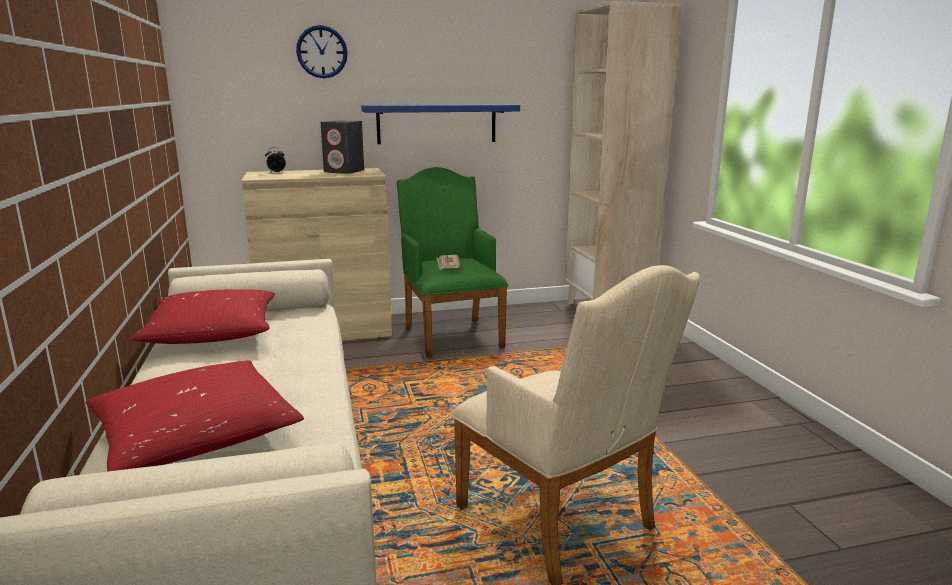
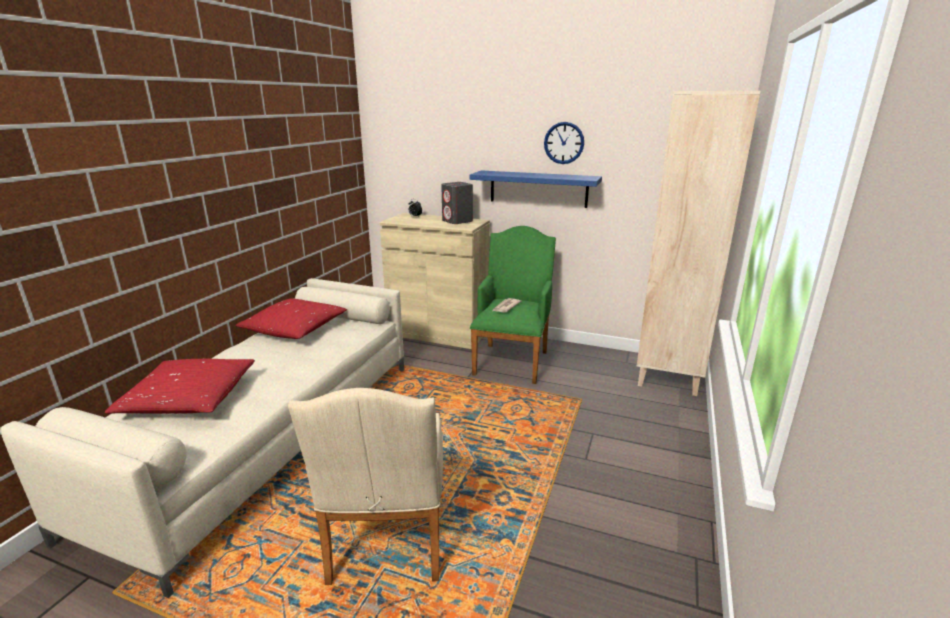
camera: 35 degrees right, 5 degrees up
(322, 52) = (455, 129): wall clock -> wall clock (564, 143)

